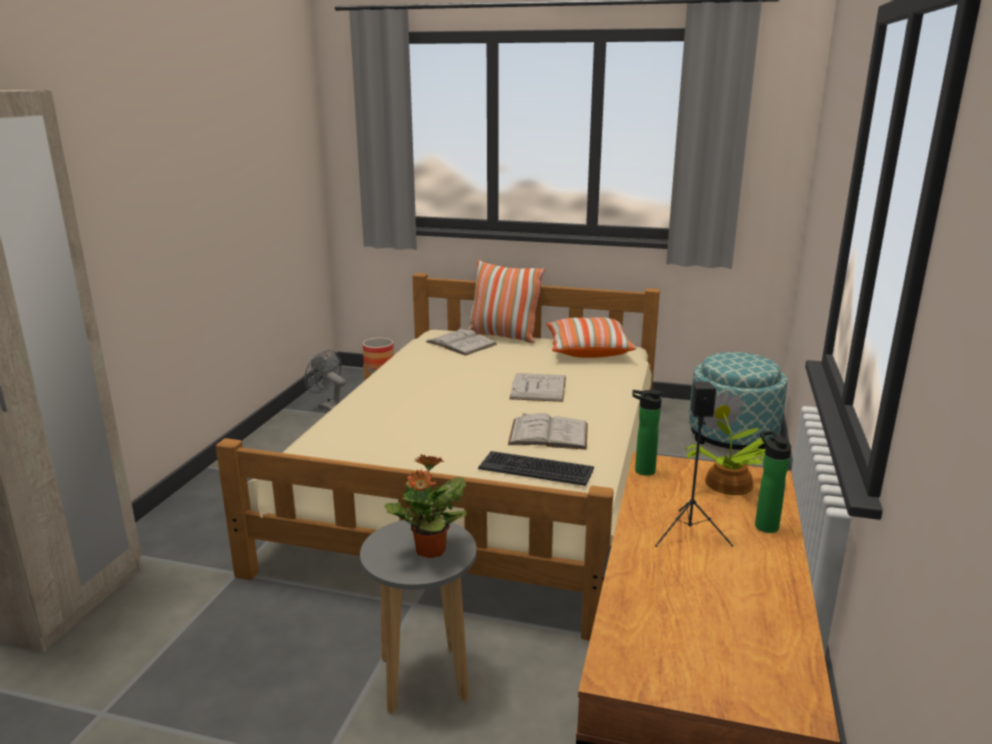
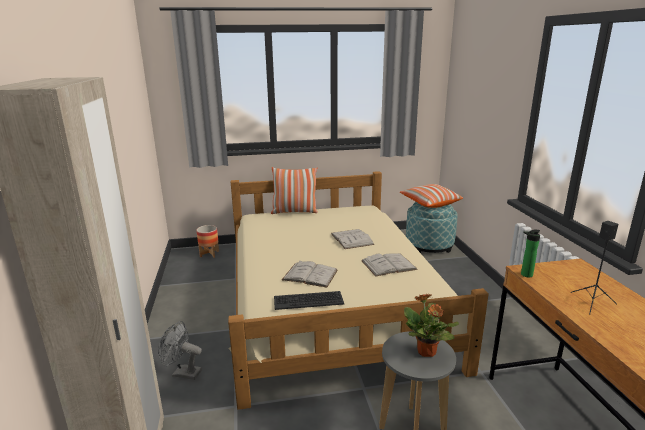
camera: 25 degrees left, 0 degrees up
(329, 407) = (191, 277): grey fan -> grey fan (182, 373)
(461, 343) = (277, 220): white book -> white book (310, 275)
(536, 469) = (406, 287): keyboard -> keyboard (308, 300)
(587, 350) = (351, 212): pillow -> pillow (429, 203)
(728, 484) = (569, 272): potted plant -> none
(764, 525) = (612, 289): bottle -> none

